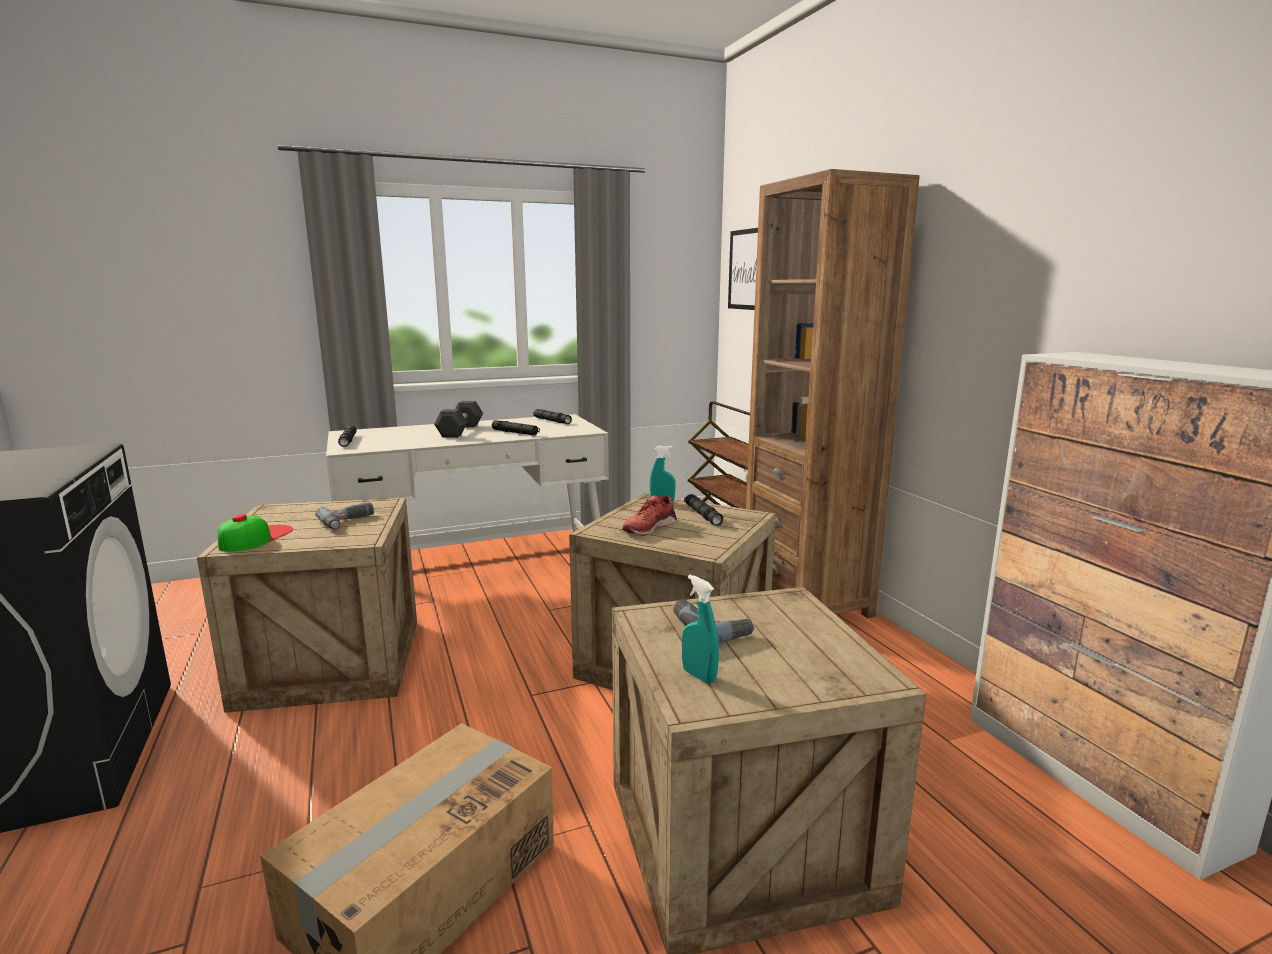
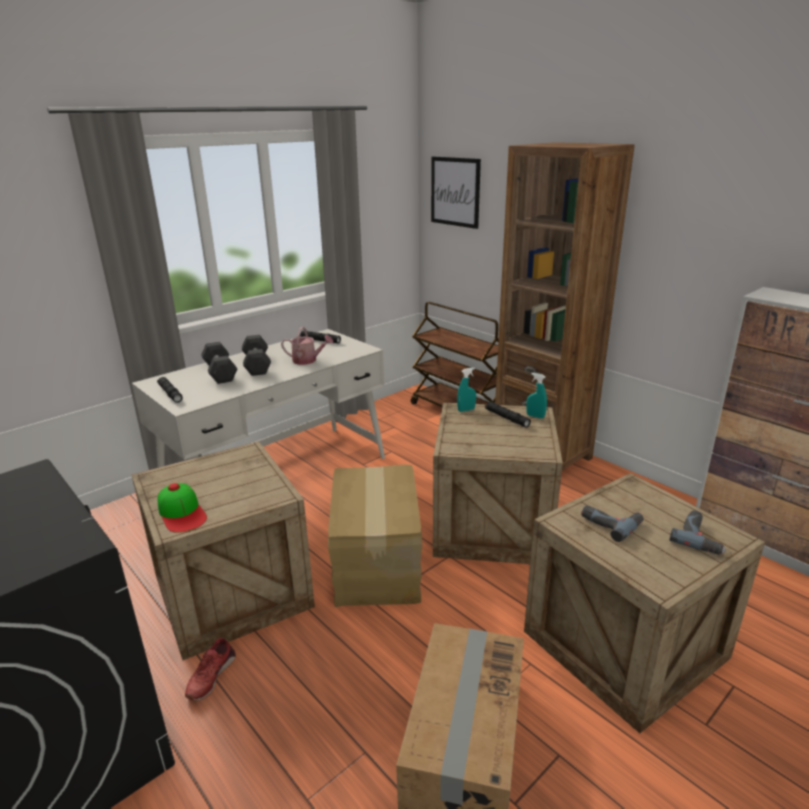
camera: 20 degrees left, 10 degrees up
(256, 537) = (182, 513): cap -> cap turned 150 degrees clockwise
(349, 522) = (243, 478): power drill -> power drill (699, 537)
(417, 432) = (220, 372): none -> grey dumbbell
(504, 671) = (378, 564): none -> cardboard box
(515, 432) = (308, 360): black flashlight -> watering can
(649, 527) = (482, 437): red shoe -> red shoe (210, 676)
(699, 676) = (641, 562): turquoise spray bottle -> turquoise spray bottle (535, 416)

